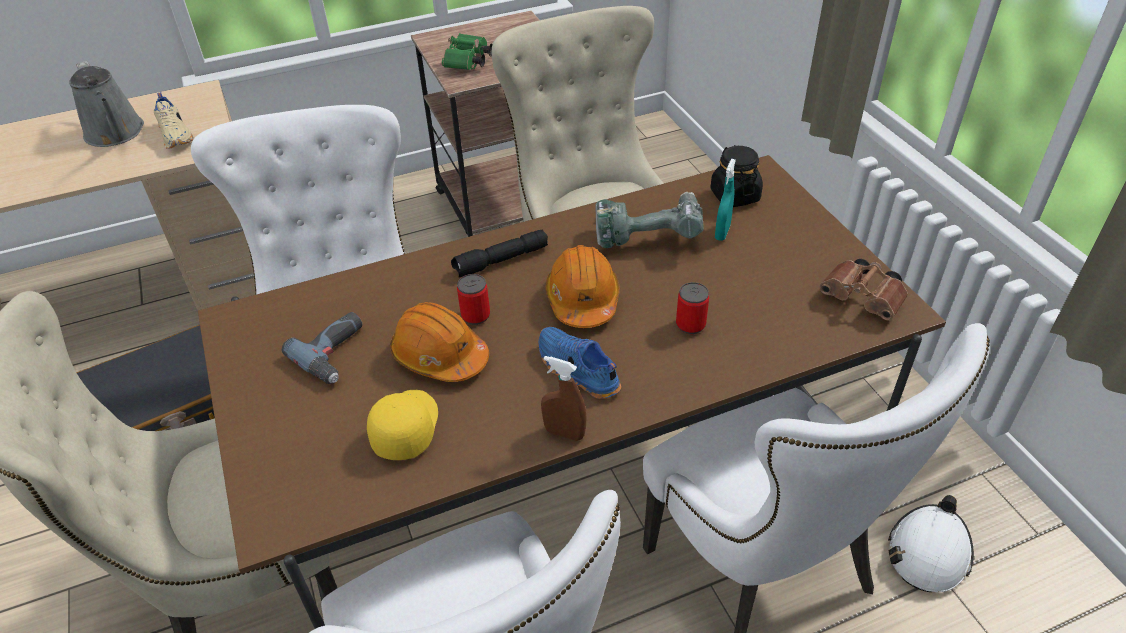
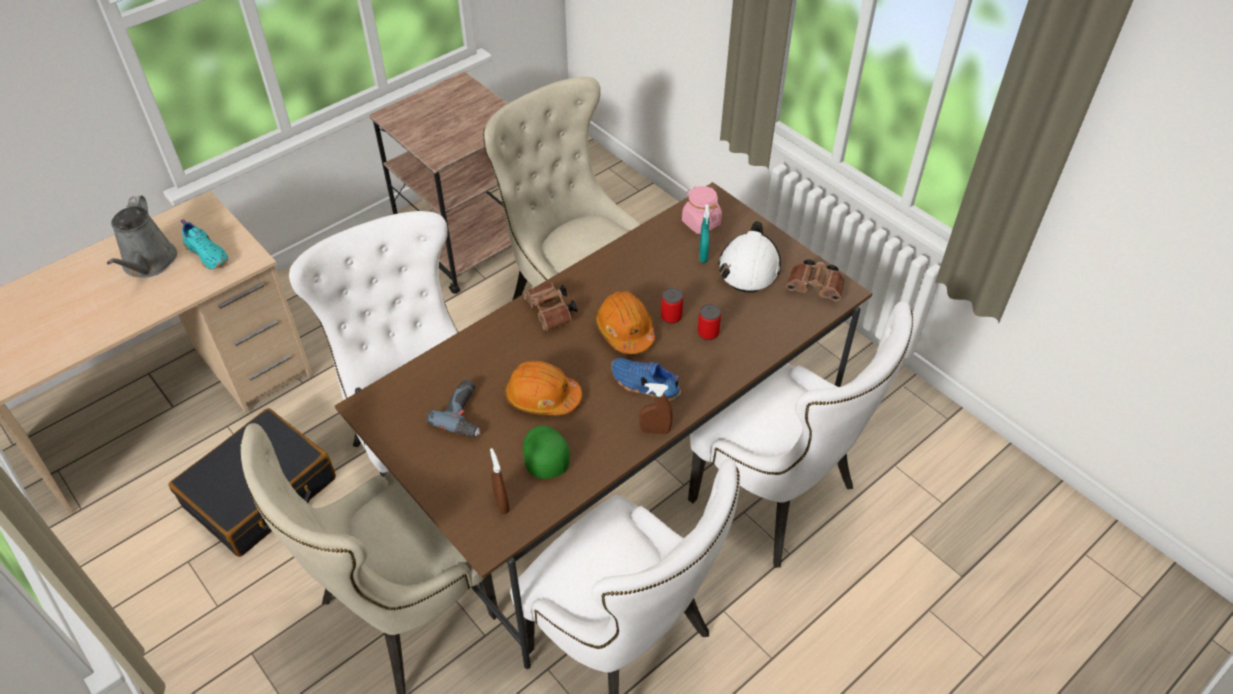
camera: 20 degrees left, 5 degrees up
(116, 134) = (148, 263): grey watering can -> grey watering can turned 45 degrees clockwise
(176, 135) = (208, 254): beige shoe -> turquoise shoe
(317, 477) = (501, 503): none -> brown spray bottle
(404, 428) = (544, 455): yellow cap -> green cap
(468, 63) = (436, 136): green binoculars -> none
(475, 315) = (553, 360): can -> can (671, 317)
(501, 261) = (551, 313): black flashlight -> brown binoculars
(647, 234) = (650, 268): power drill -> none
(734, 196) = (700, 223): black jar -> pink jar
(928, 552) = (881, 450): white hard hat -> white hard hat (749, 267)

